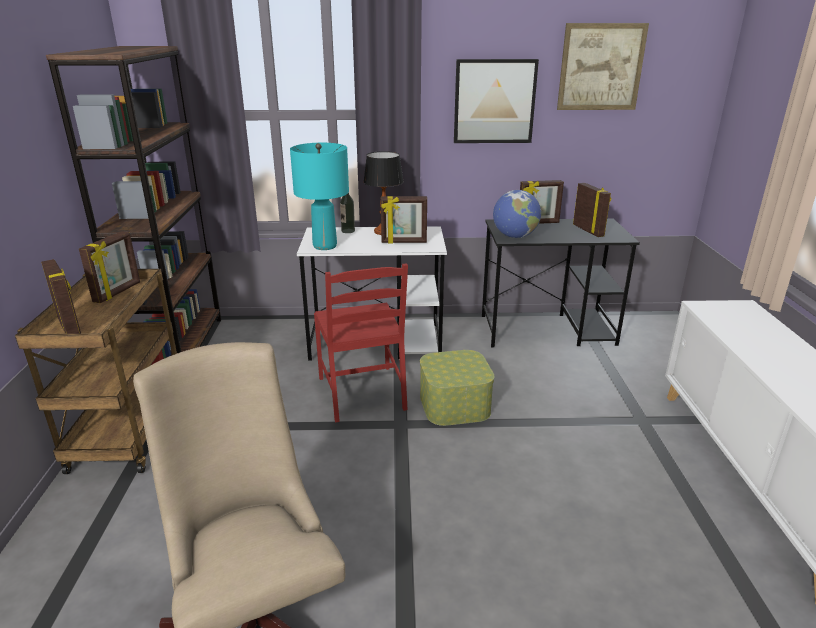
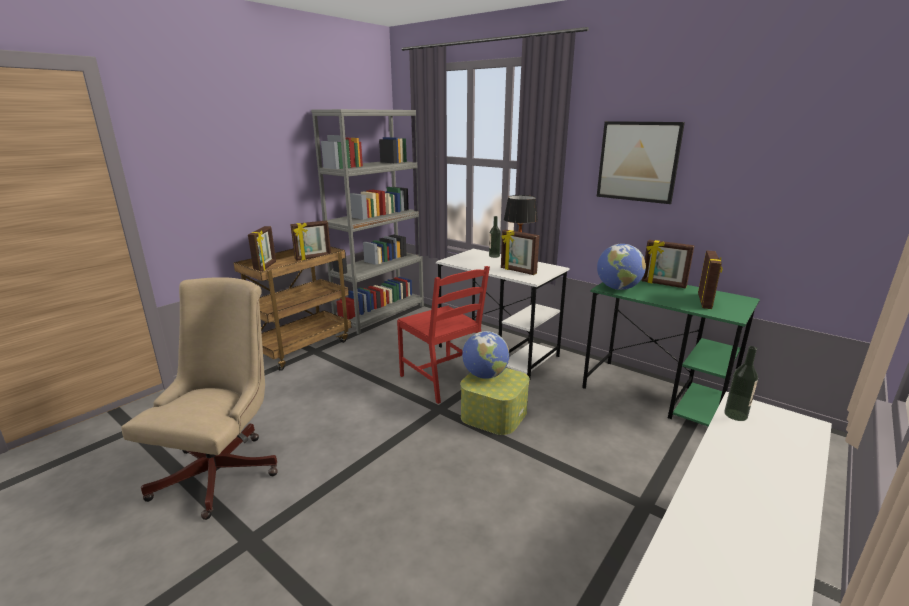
camera: 40 degrees right, 5 degrees down
(179, 348) = (380, 314): brown bookcase -> grey bookcase
(324, 246) = (460, 261): turquoise table lamp -> none
(363, 393) = (443, 380): red chair -> red chair turned 60 degrees counterclockwise
(440, 366) = (485, 375): none -> globe
(548, 330) = (656, 394): black desk -> green desk
(601, 67) = (757, 132): picture -> none
(711, 315) = (735, 415): none -> bottle

